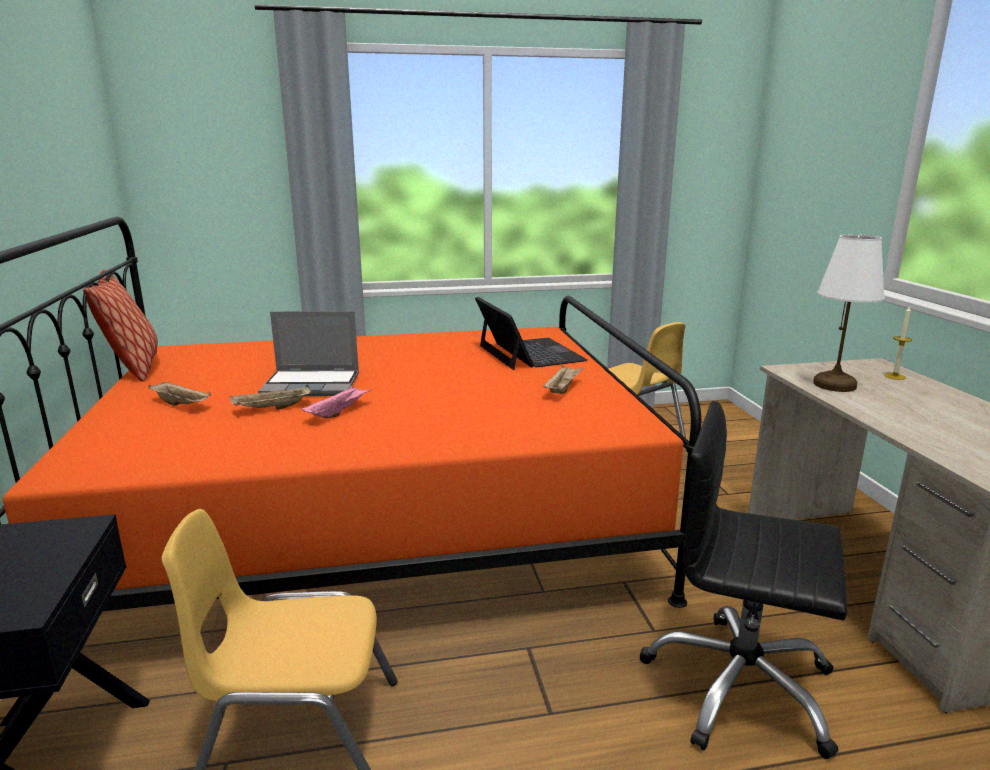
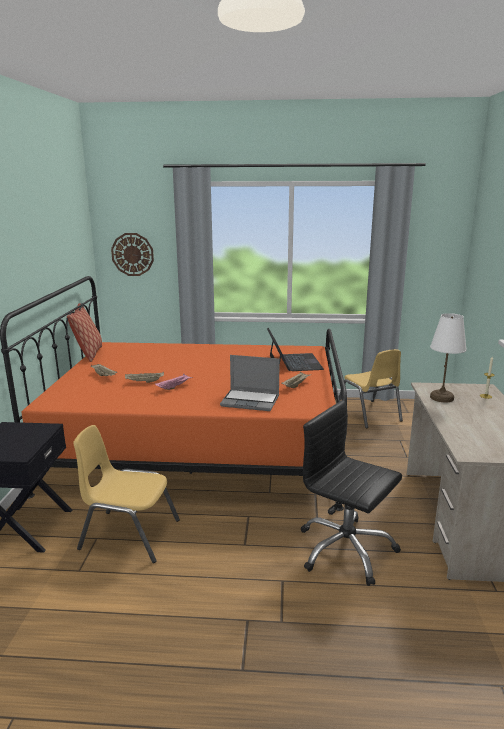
camera: 15 degrees right, 0 degrees up
(200, 180) = (132, 254): none -> wall clock
(313, 385) = (169, 371): laptop -> laptop (251, 401)

